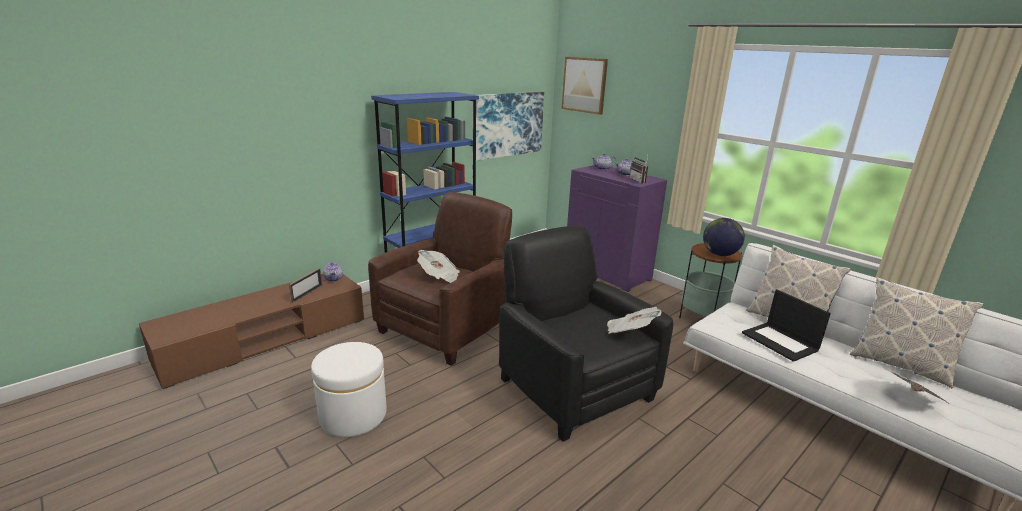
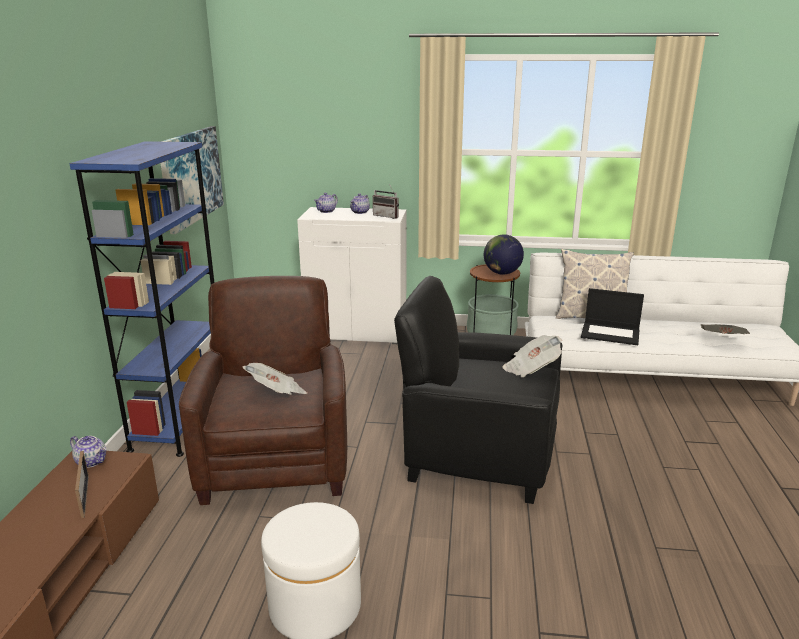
camera: 40 degrees left, 0 degrees up
(584, 85) = (269, 112): picture -> none
(607, 272) = (357, 332): purple cabinet -> white cabinet
(899, 365) = (685, 321): pillow -> none

